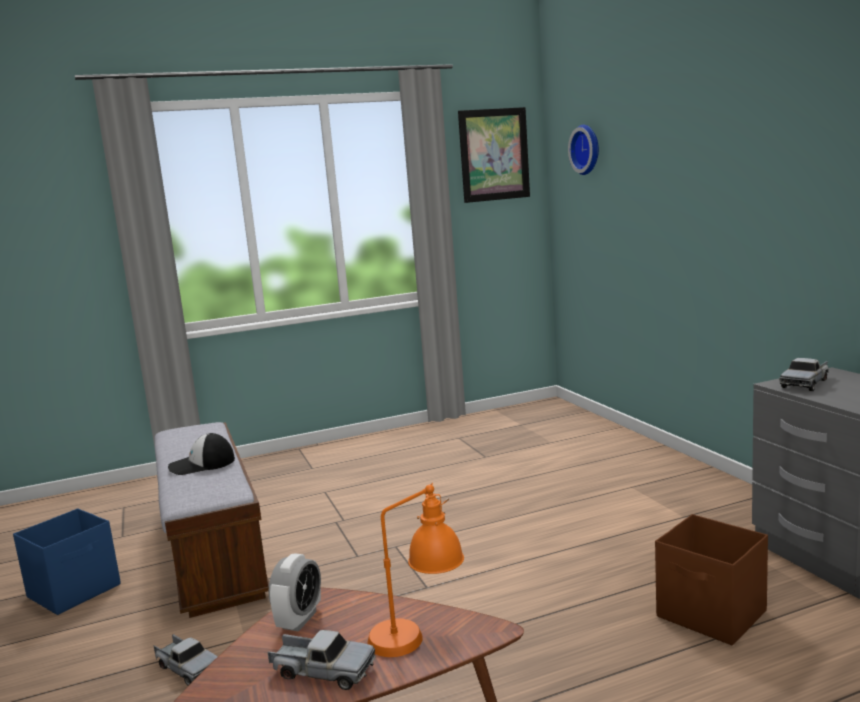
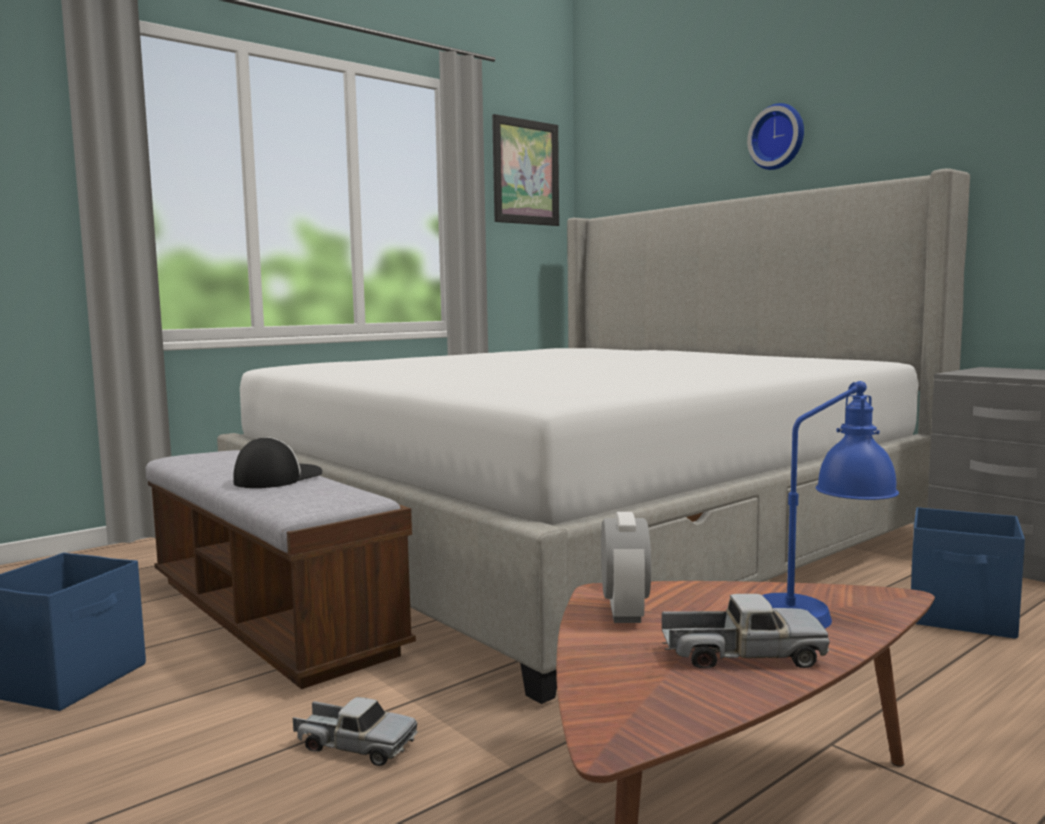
camera: 20 degrees left, 5 degrees down
(201, 464) = (277, 478): cap -> cap turned 150 degrees clockwise
(419, 639) = (821, 613): orange table lamp -> blue table lamp
(481, 488) = (577, 533): none -> bed
(587, 149) = (638, 170): wall clock -> wall clock (778, 137)
(712, 615) = (963, 616): brown storage box -> blue storage box
(805, 383) = (984, 372): toy truck -> none

